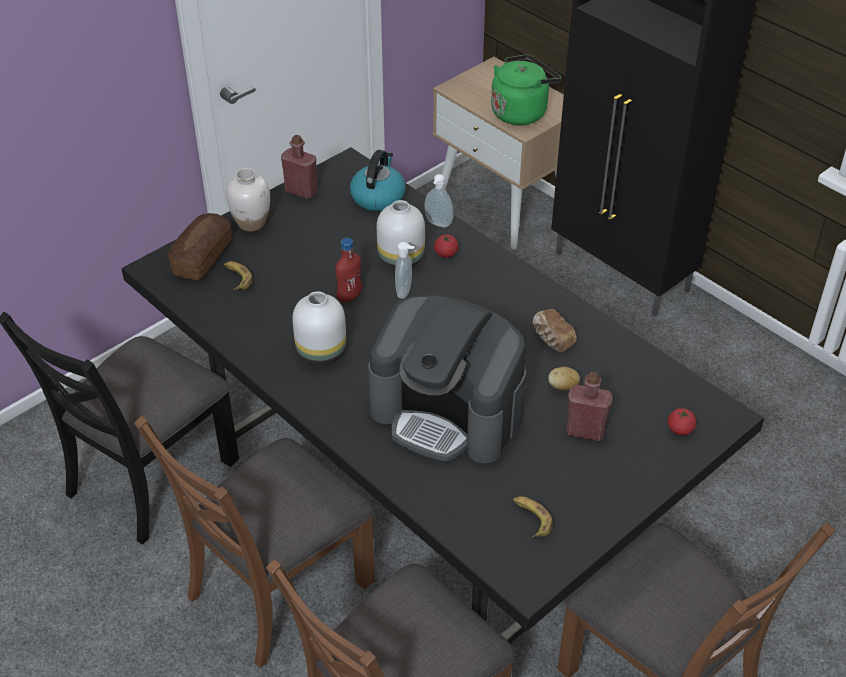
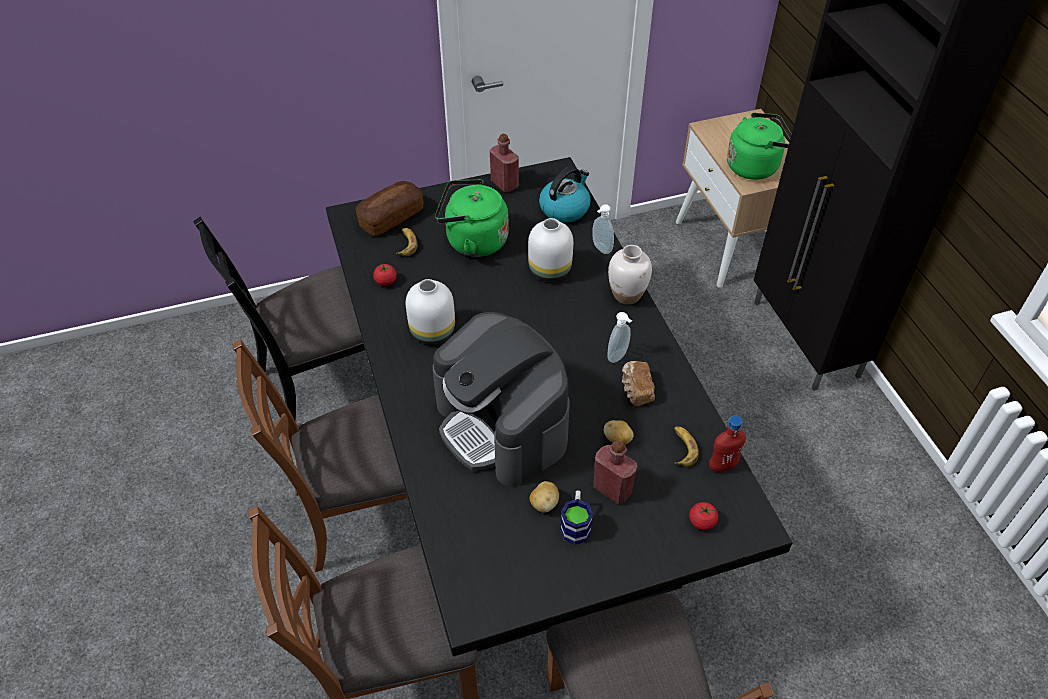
camera: 25 degrees right, 5 degrees up
(251, 223) = (447, 200): white vase -> white vase (627, 295)
(305, 254) = (472, 241): none -> green kettle
(349, 296) = (486, 290): red bottle -> red bottle (722, 466)
(405, 292) = (534, 302): soap dispenser -> soap dispenser (618, 357)
(446, 254) = (591, 278): tomato -> tomato (386, 281)
(531, 518) = (512, 553): banana -> banana (682, 448)
(532, 466) = (544, 503): none -> potato
(572, 472) = (575, 524): none -> mug

